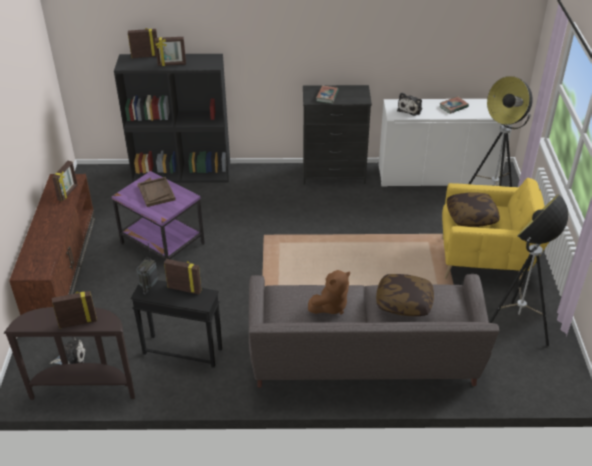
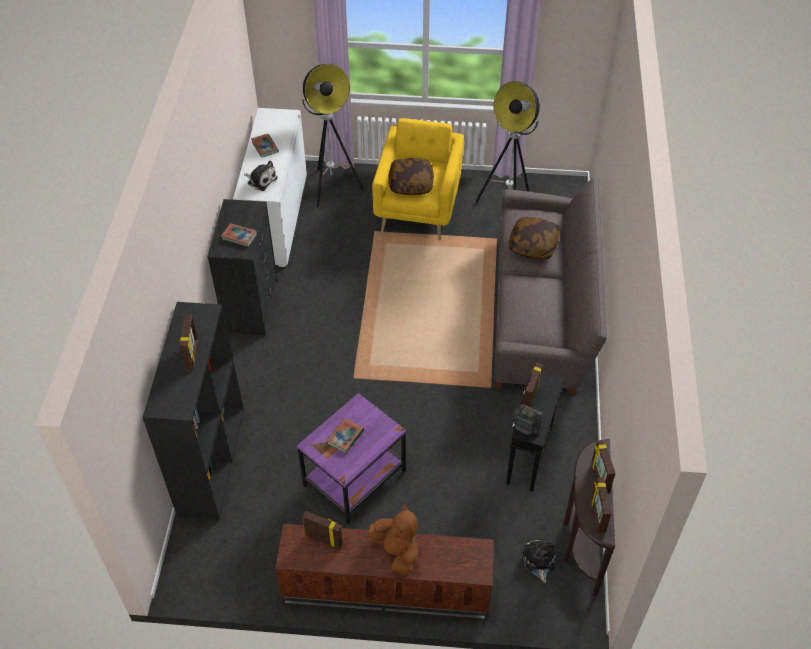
camera: 85 degrees left, 10 degrees up
(145, 56) = (159, 385): picture frame -> picture frame (597, 516)
(156, 193) = (345, 437): brown tray -> book
(330, 306) = (536, 296): brown plush toy -> brown plush toy (397, 551)

